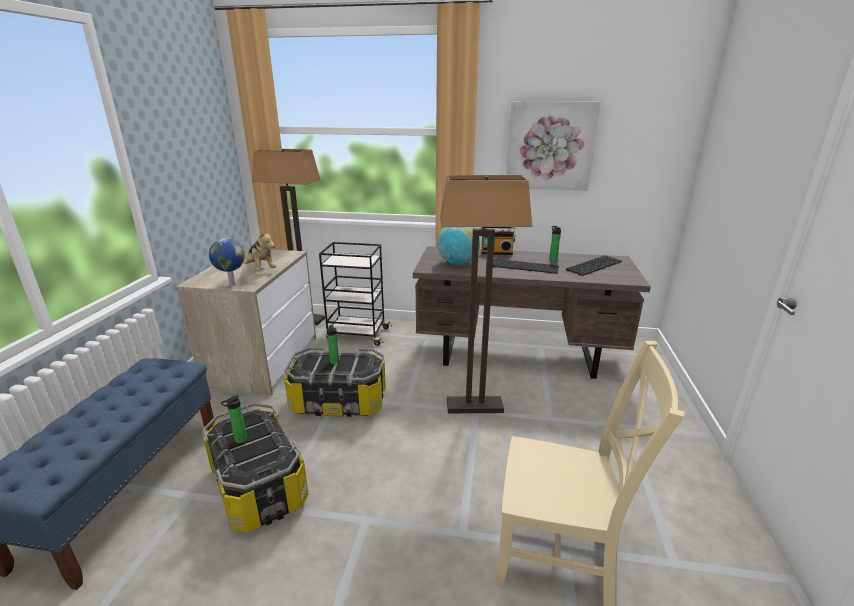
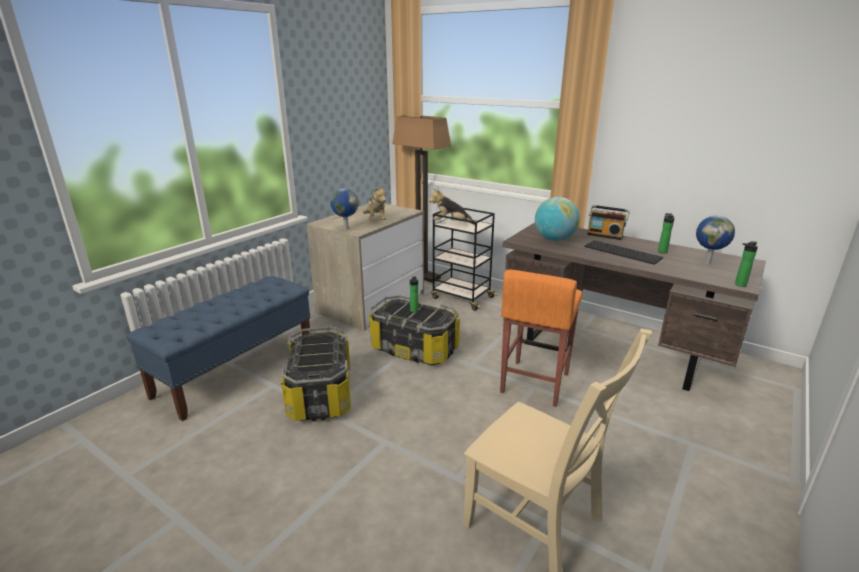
camera: 25 degrees right, 0 degrees up
(239, 440) = (309, 350): bottle -> bottle (739, 285)
(339, 261) = (451, 224): none -> plush toy
(474, 407) = (534, 383): floor lamp -> orange stool
(550, 146) = (685, 125): picture -> none
(593, 265) = (707, 263): keyboard -> globe

